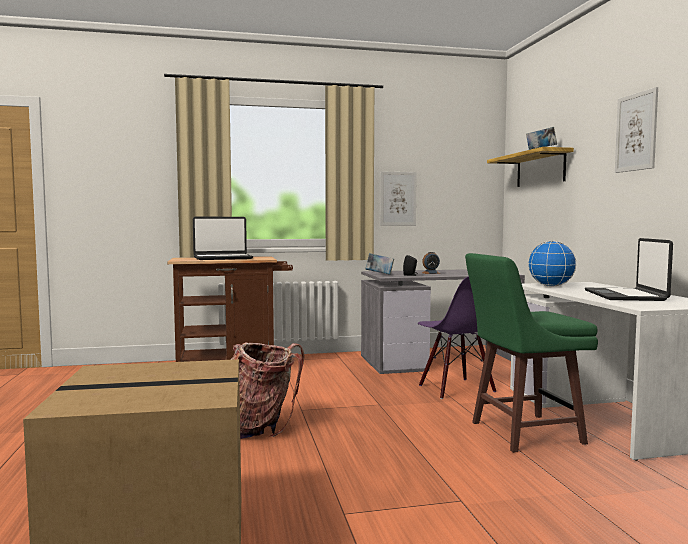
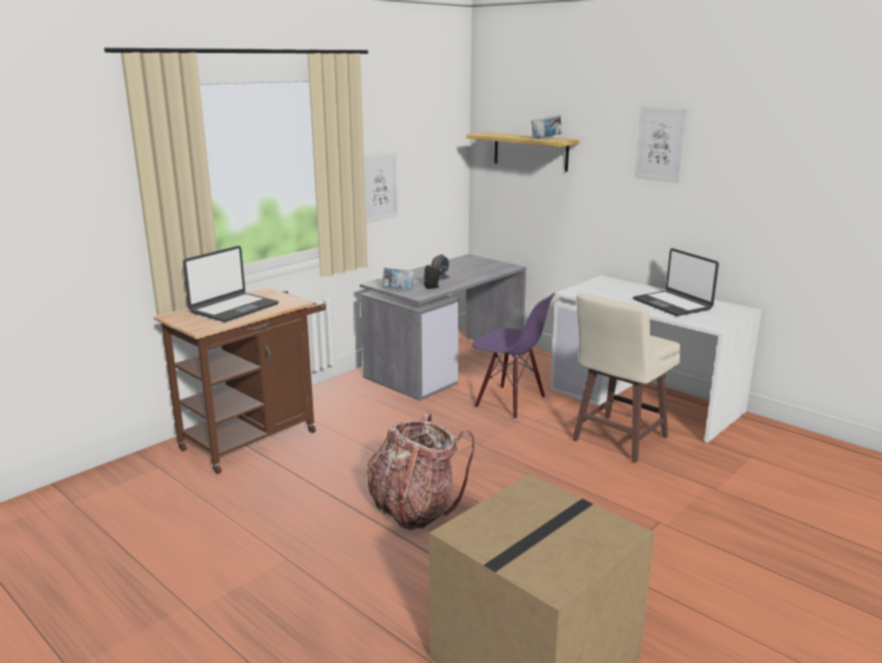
camera: 35 degrees left, 15 degrees up
(523, 433) = (617, 439): green stool -> beige stool
(550, 286) = (593, 293): globe -> none

